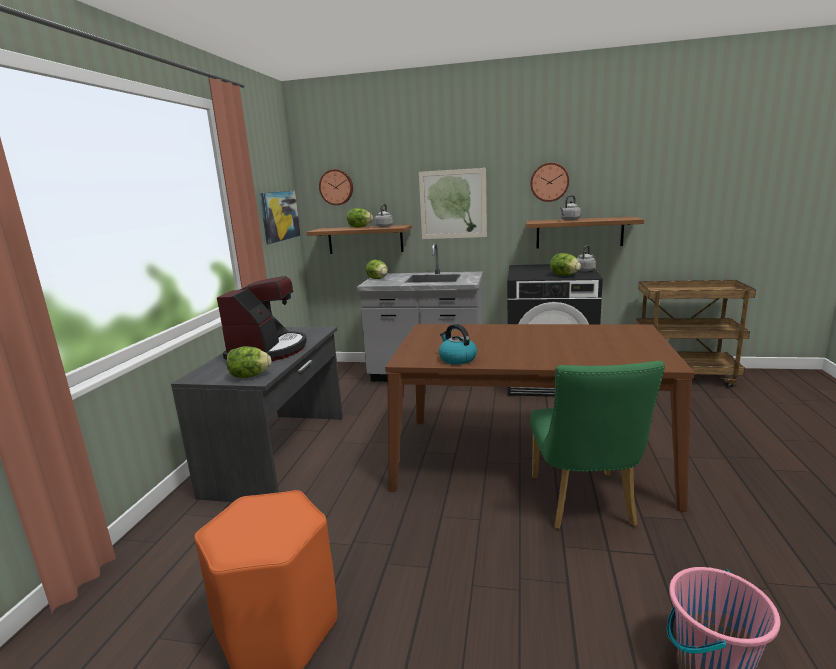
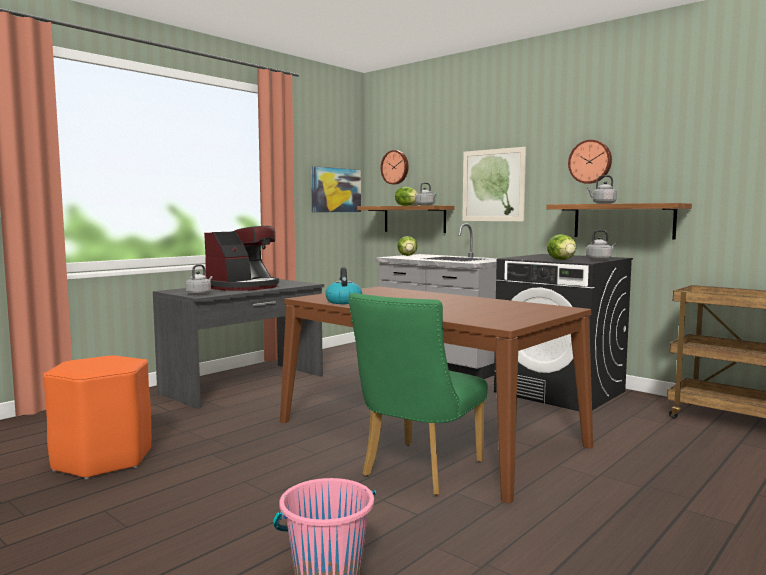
camera: 30 degrees right, 10 degrees down
(249, 376) = (199, 294): lettuce -> grey kettle

